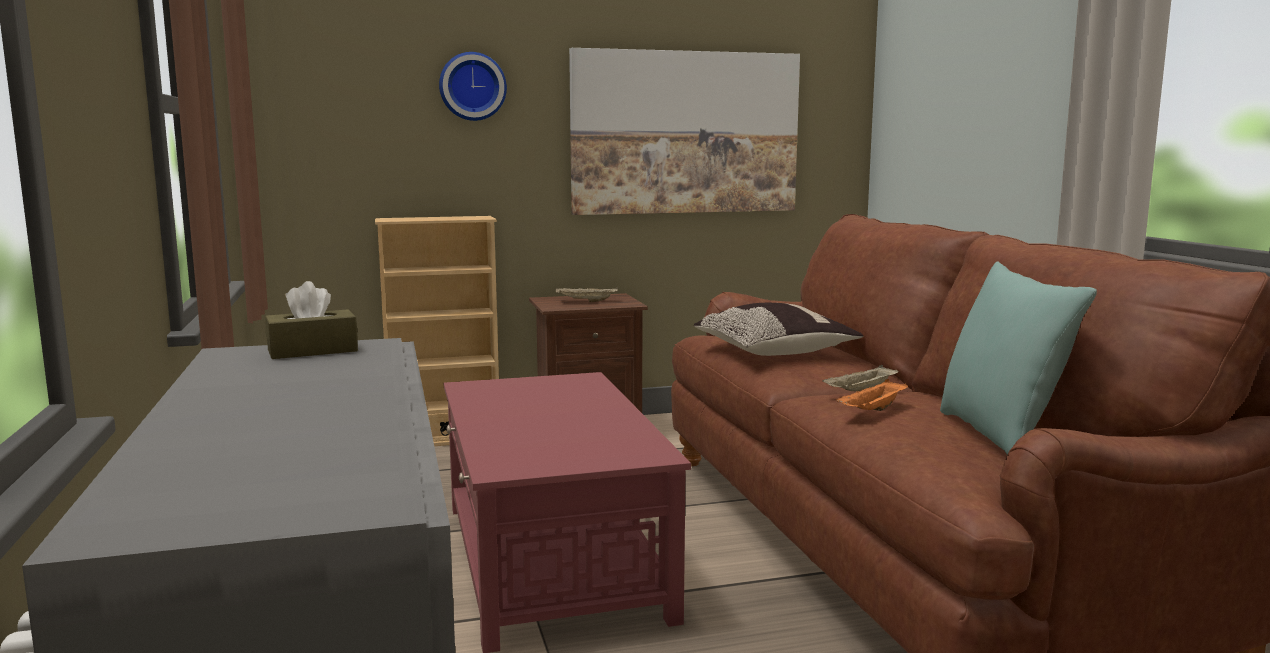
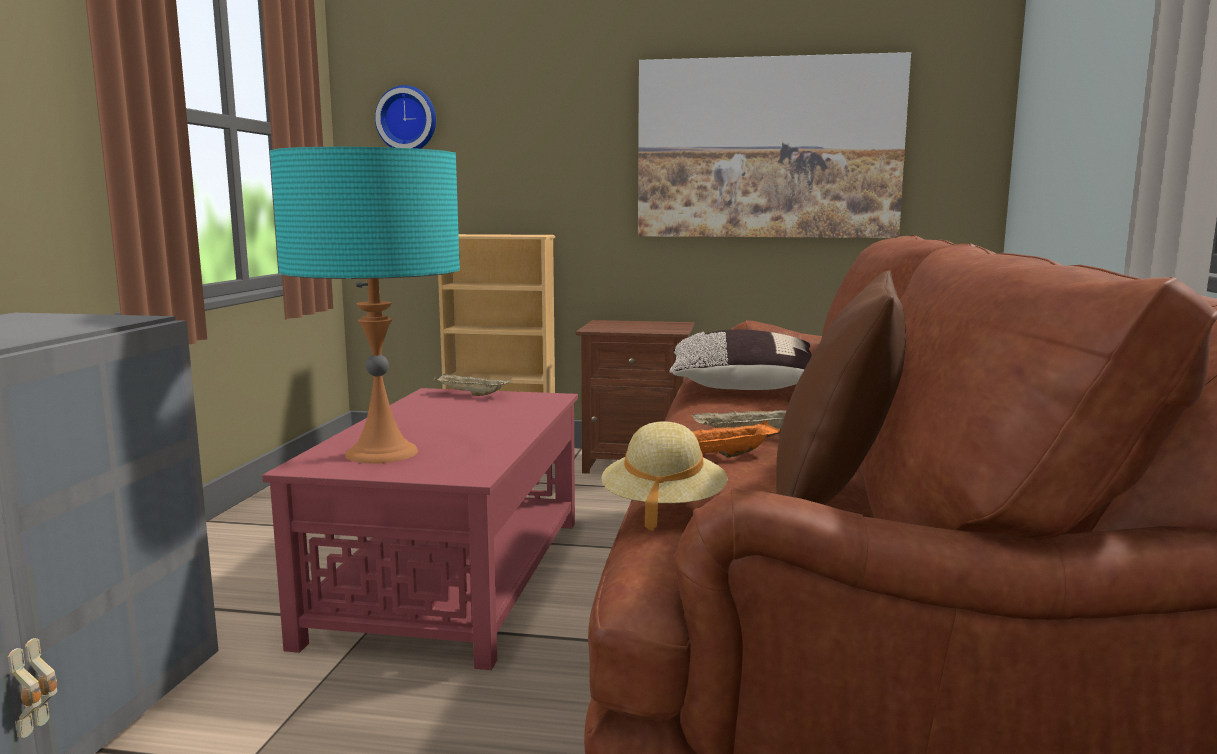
camera: 25 degrees right, 0 degrees up
(312, 351) = (70, 319): brown tissue box -> none
(472, 86) = (542, 105): wall clock -> wall clock (407, 119)
(542, 448) = (381, 453): none -> turquoise table lamp
(585, 301) = (635, 326): beige tray -> beige tray (470, 394)
(909, 453) = (663, 507): none -> beige hat
(1000, 436) = (834, 507): turquoise pillow -> brown pillow

